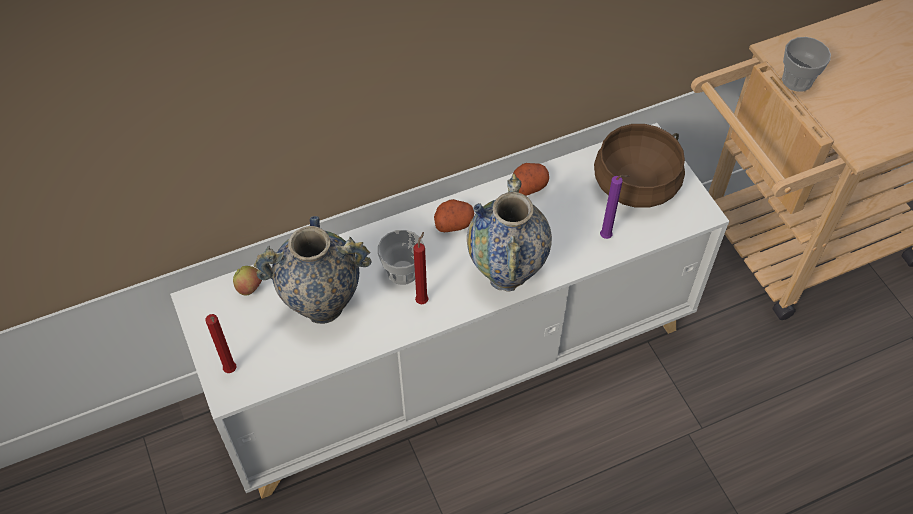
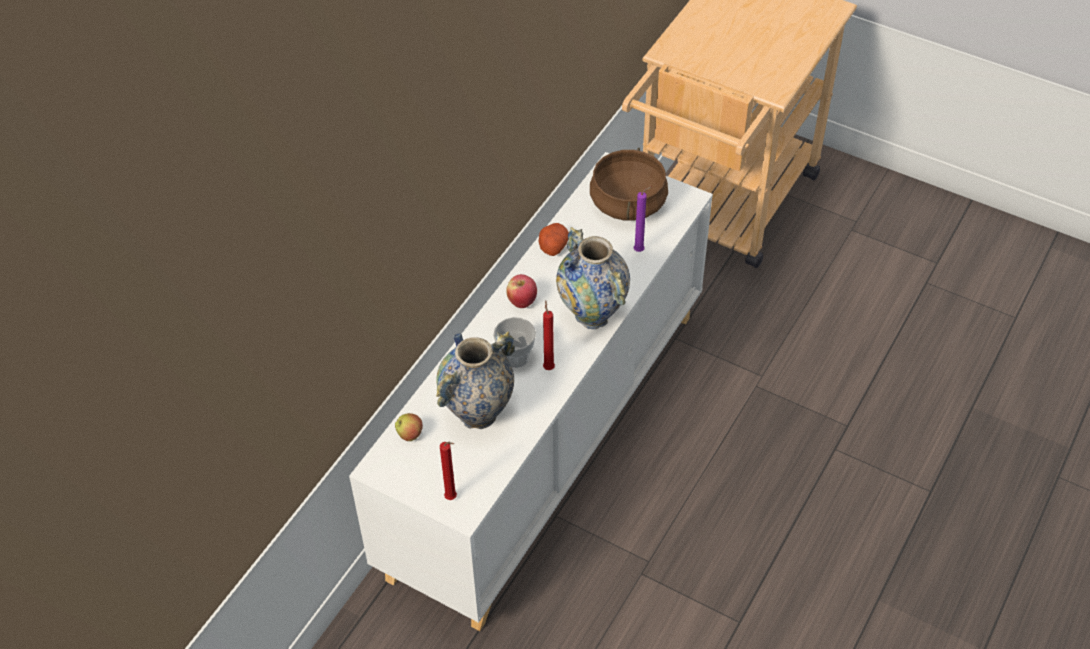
camera: 35 degrees left, 5 degrees down
(454, 223) = (522, 301): potato -> apple
(797, 80) = (696, 67): cup -> none

